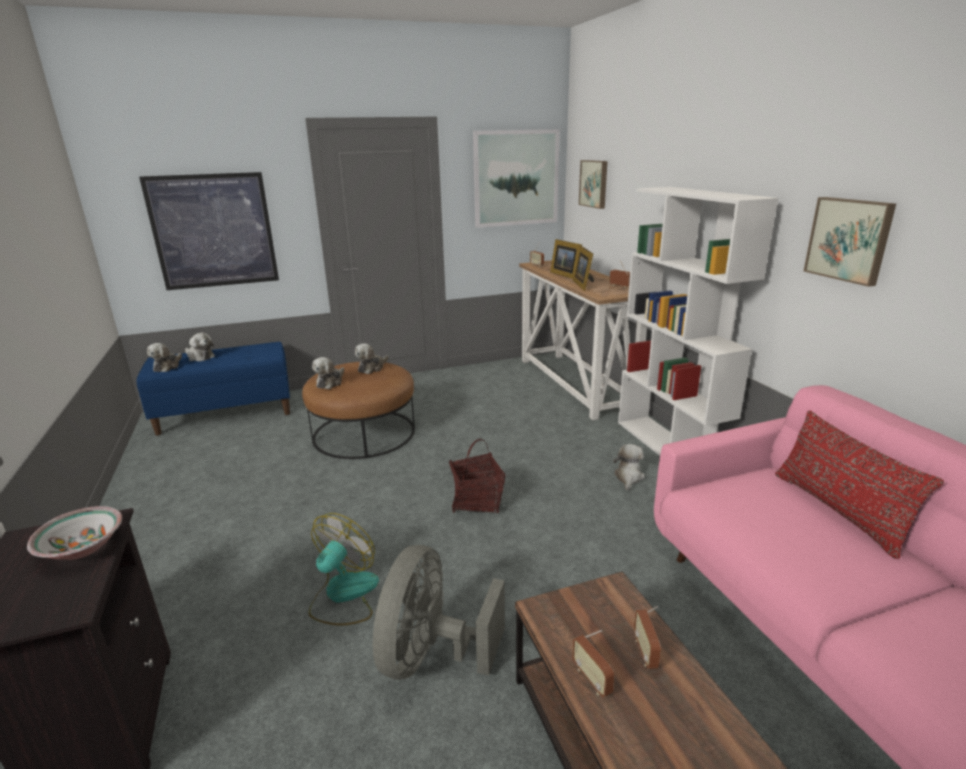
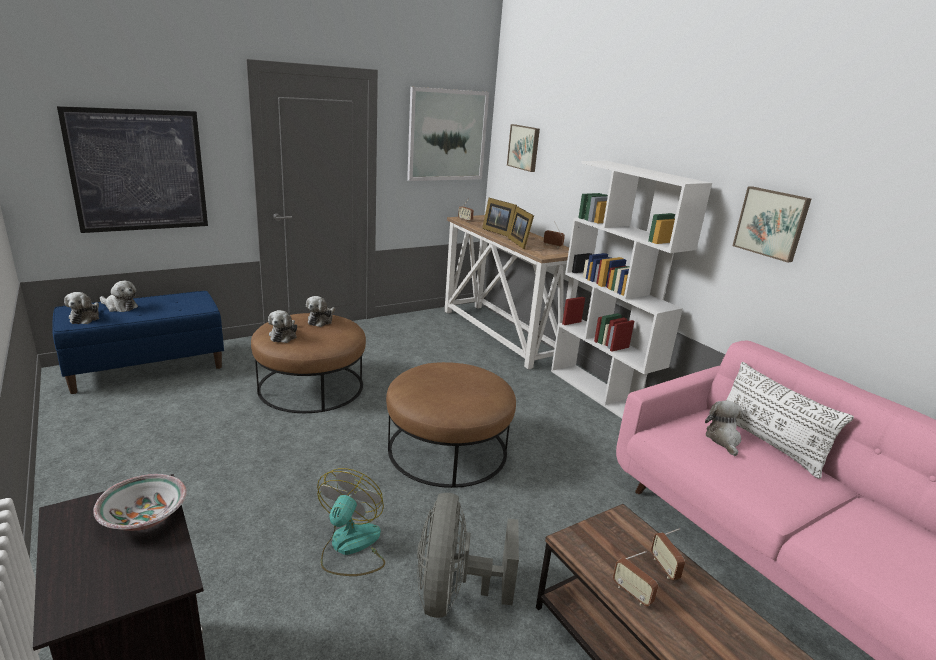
camera: 15 degrees left, 0 degrees up
(477, 500) = (447, 449): basket -> brown ottoman
(628, 477) = (575, 421): plush toy -> plush toy (723, 439)
(838, 511) = (768, 443): red pillow -> white pillow

